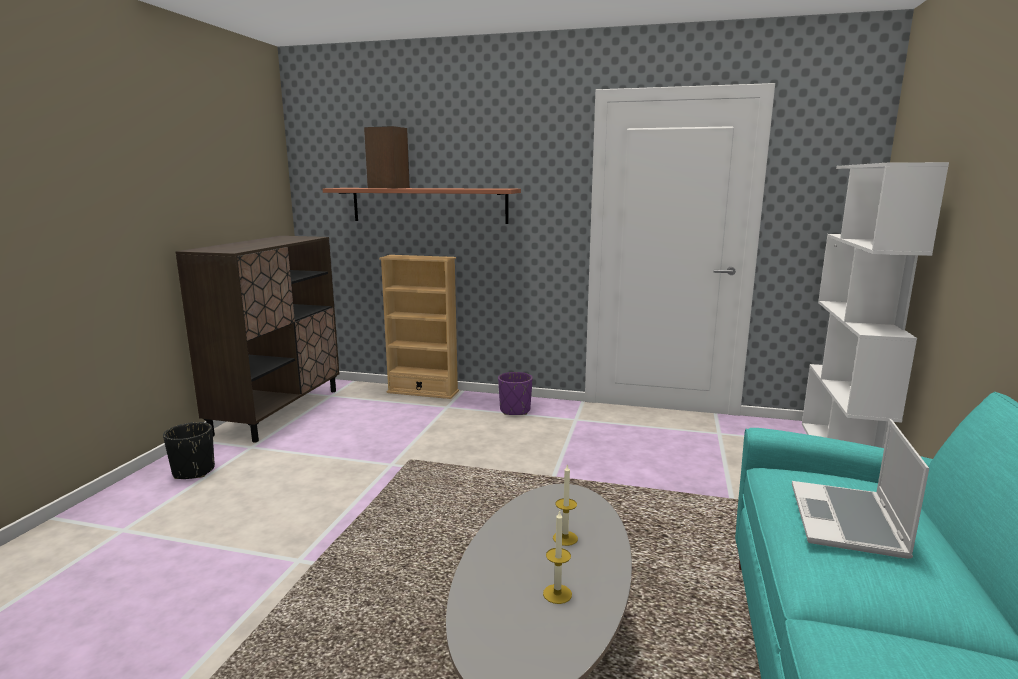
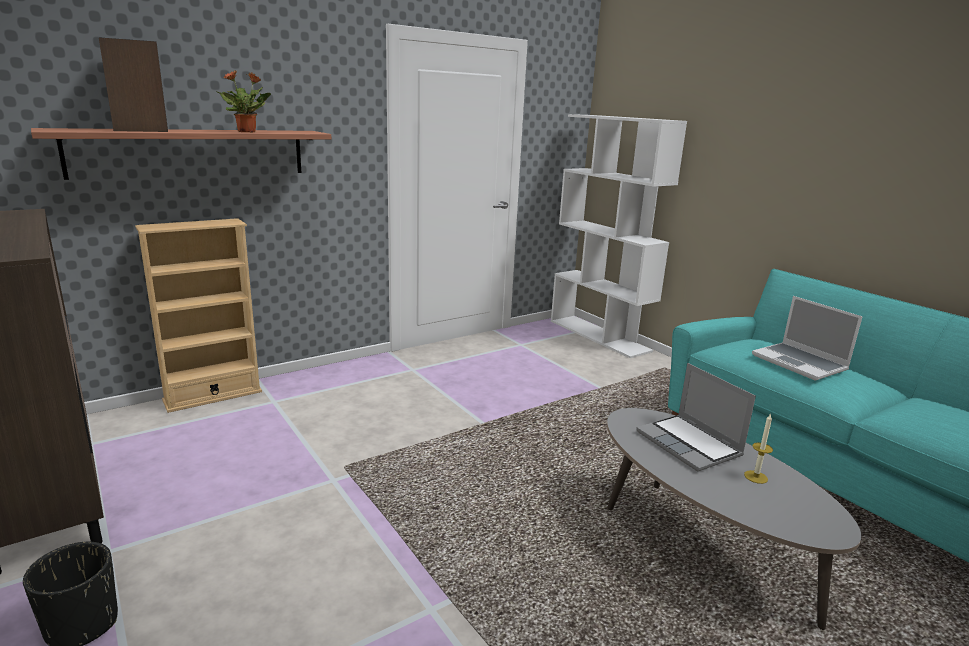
camera: 50 degrees left, 5 degrees up
(451, 188) = (247, 132): none -> potted plant
(515, 410) = (348, 380): purple planter -> none
(565, 538) = (690, 444): candle -> laptop

